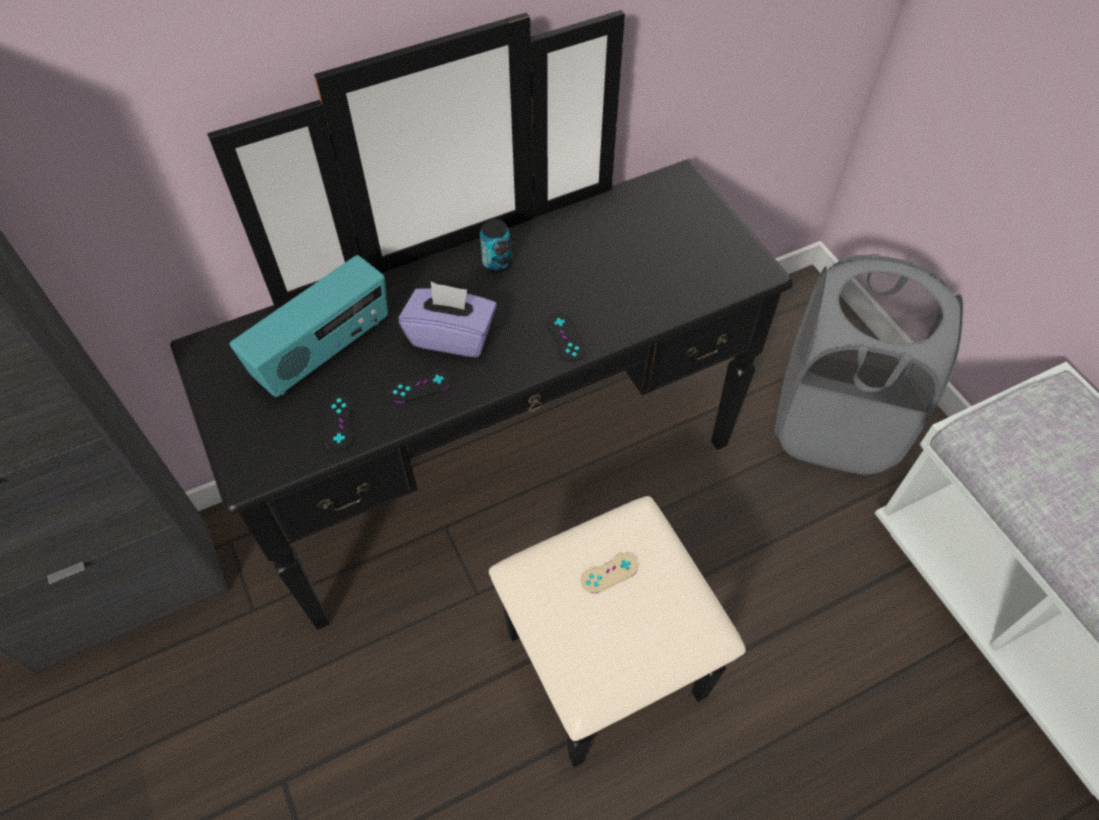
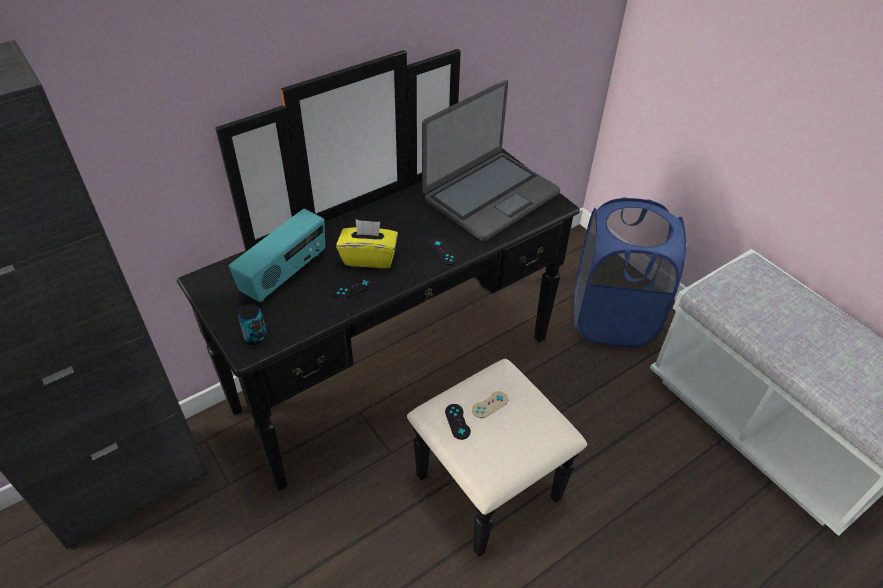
camera: 10 degrees left, 10 degrees down
(339, 422) = (304, 314): black game controller -> black game controller (457, 421)
(452, 336) = (369, 257): purple tissue box -> yellow tissue box
(497, 264) = (390, 214): can -> can (256, 337)
(655, 245) = (490, 196): none -> laptop
(834, 424) = (612, 318): grey laundry basket -> blue laundry basket

